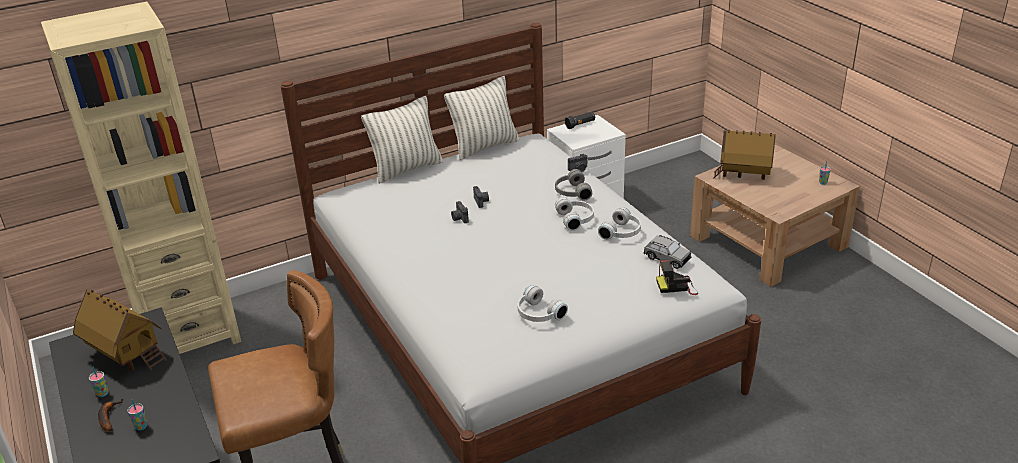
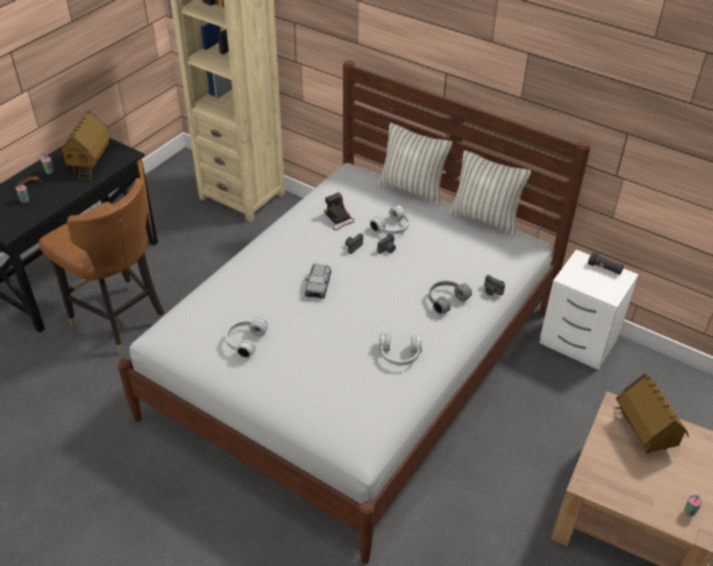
camera: 60 degrees right, 10 degrees up
(576, 219) = (401, 317): white headphones -> white headphones (392, 228)
(667, 258) = (377, 400): grey toy car -> grey toy car (318, 286)
(677, 286) = (336, 421): camera -> camera (338, 219)

